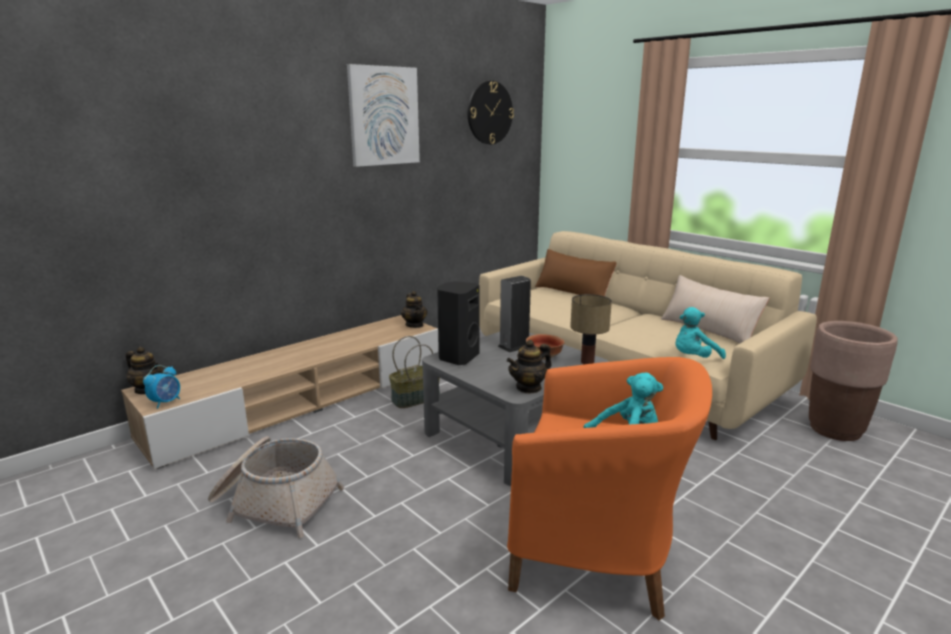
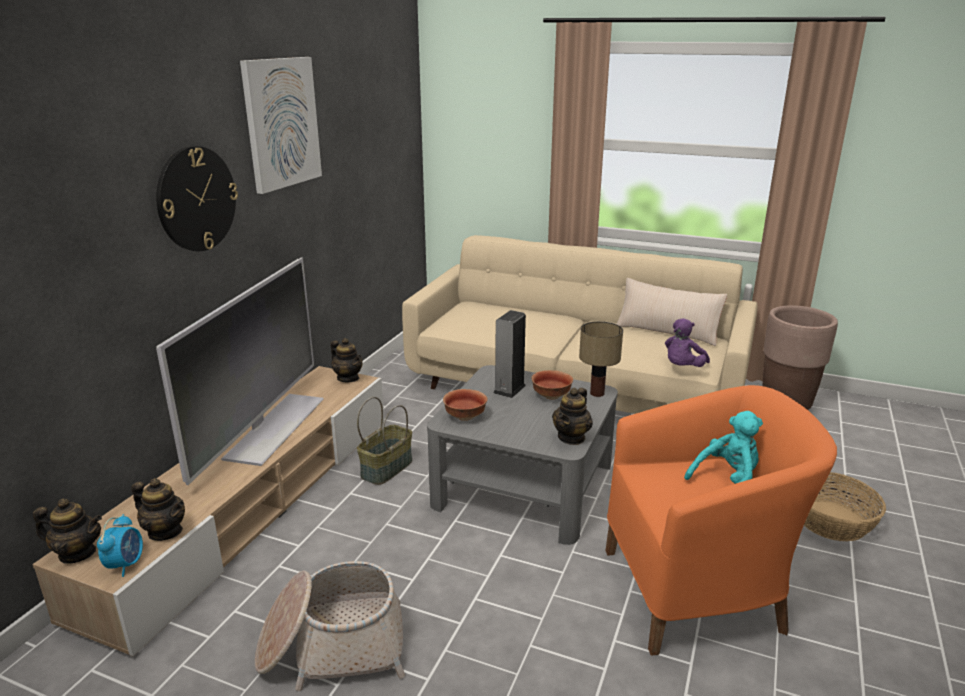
camera: 25 degrees left, 5 degrees up
(206, 390) = (165, 531): none -> teapot
(332, 345) = (273, 427): none -> television
(457, 357) = (465, 416): black speaker -> bowl
(489, 113) = (377, 102): wall clock -> wall clock (196, 199)
(573, 292) = (502, 306): brown pillow -> none
(694, 358) = (682, 367): turquoise plush toy -> purple plush toy
(802, 539) = (832, 521): none -> basket

